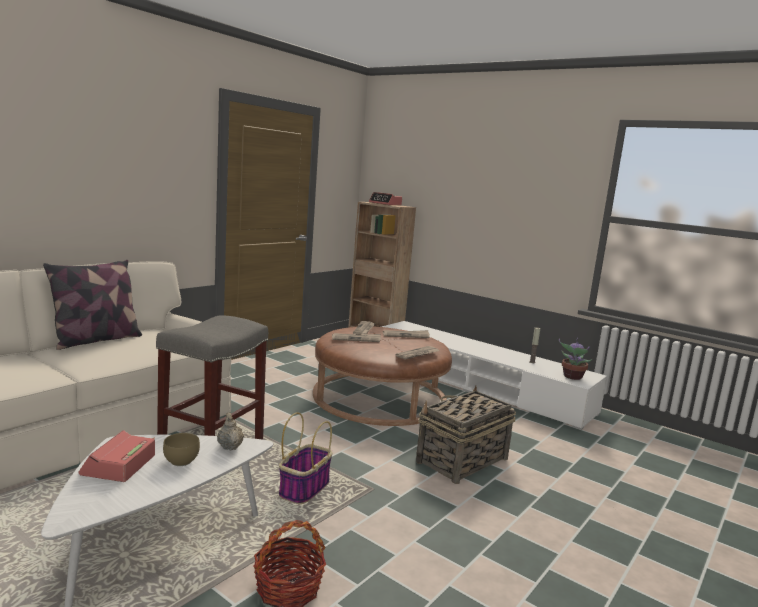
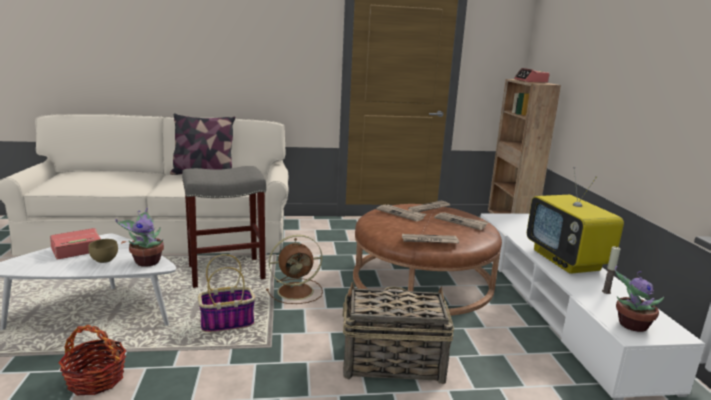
camera: 45 degrees right, 5 degrees up
(230, 446) = (146, 261): beige teapot -> potted plant
(309, 440) = (297, 291): none -> brown fan
(483, 348) = (567, 260): none -> television

